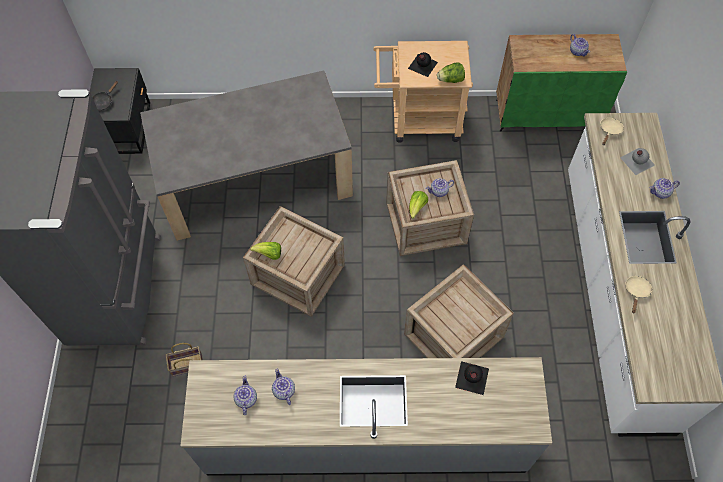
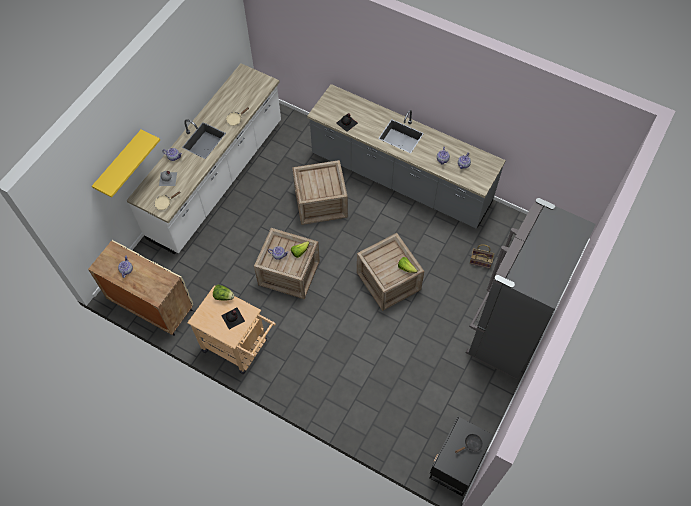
camera: 150 degrees left, 0 degrees up
(255, 179) = (380, 363): grey dining table -> none
(547, 114) = (151, 305): green cabinet -> beige cabinet
(689, 82) = (119, 163): none -> yellow shelf

